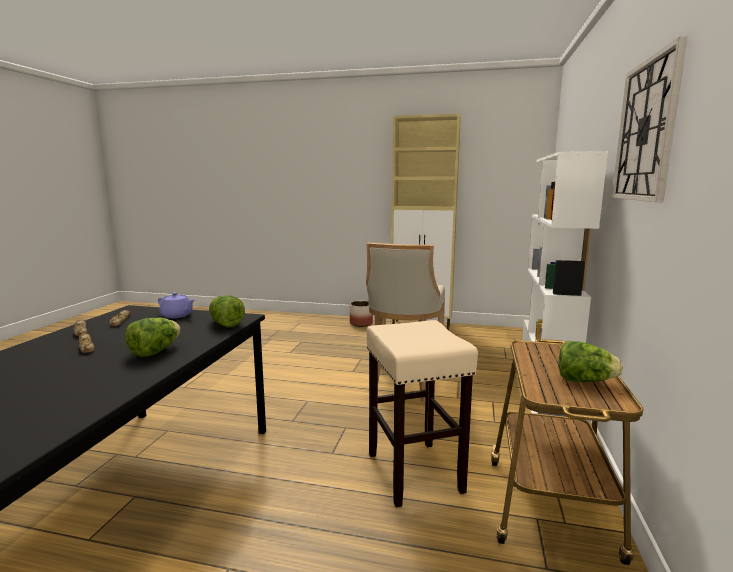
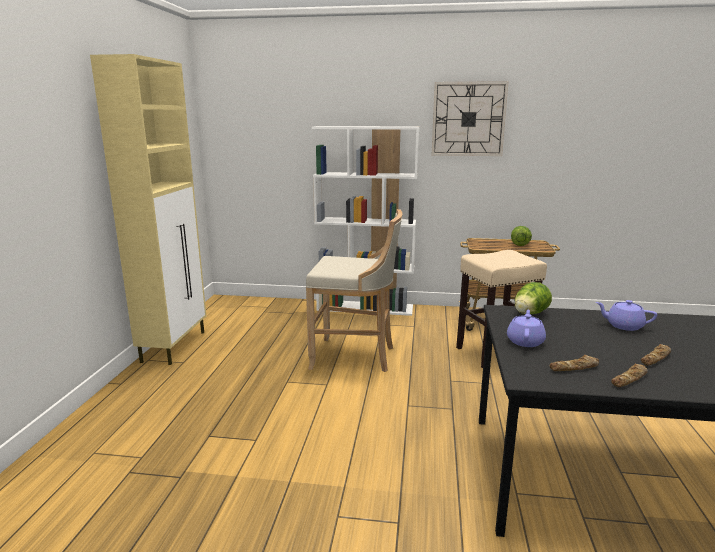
camera: 95 degrees left, 5 degrees up
(155, 352) = (623, 326): lettuce -> purple teapot
(361, 323) = (138, 388): planter -> none

